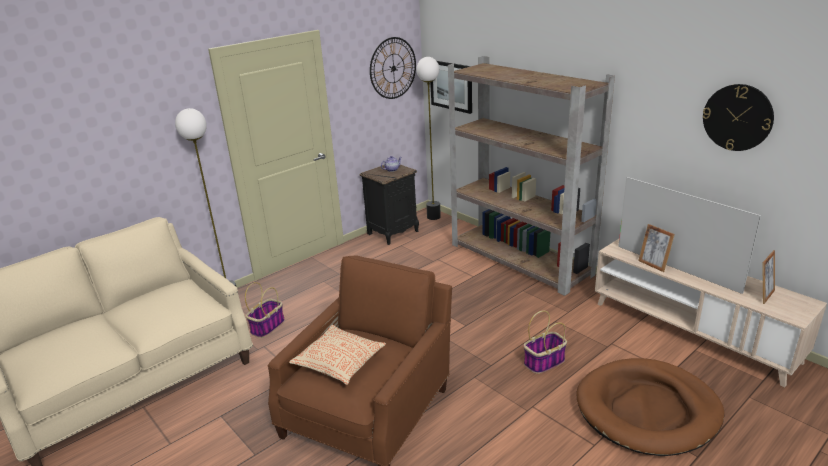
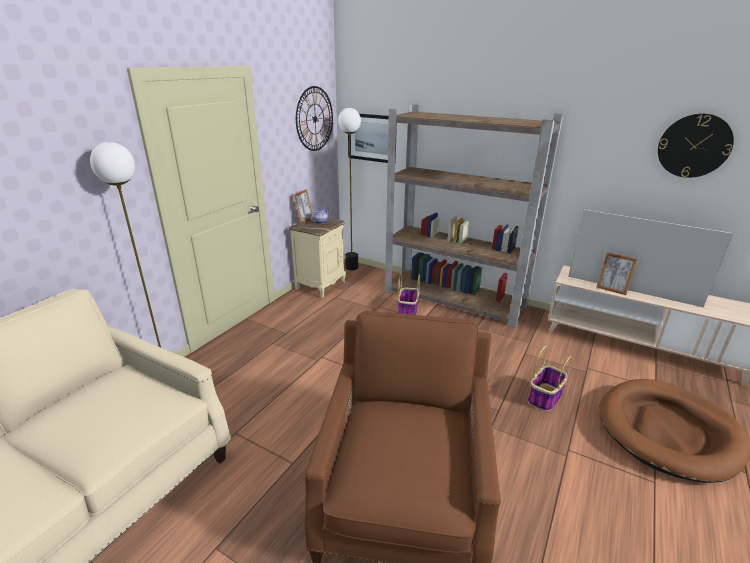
camera: 20 degrees left, 0 degrees up
(268, 326) = (230, 406): basket -> basket (407, 310)
(340, 363) = (394, 451): beige pillow -> none
(393, 233) = (321, 285): black nightstand -> beige nightstand
(764, 295) = (720, 306): picture frame -> picture frame (304, 220)

